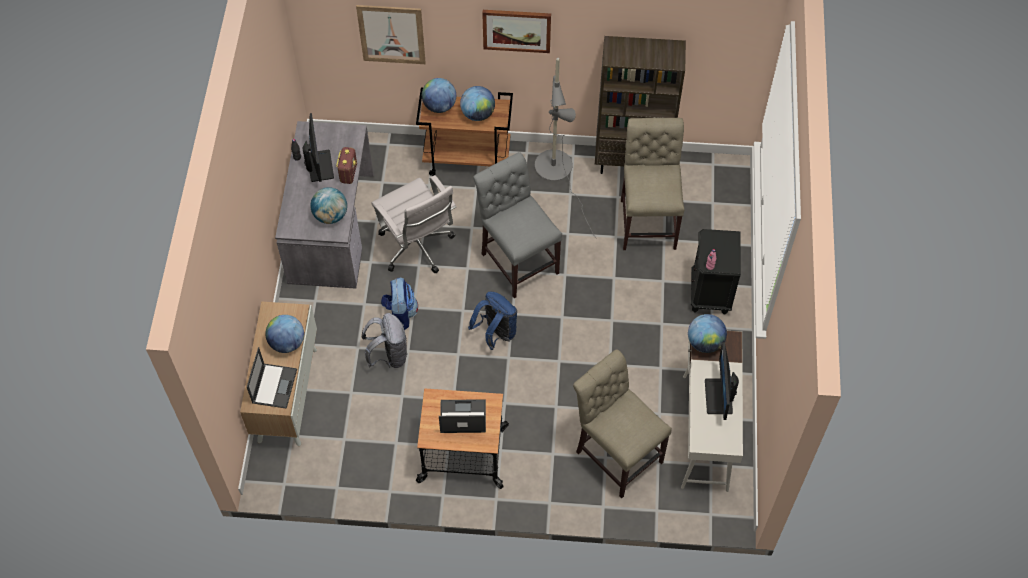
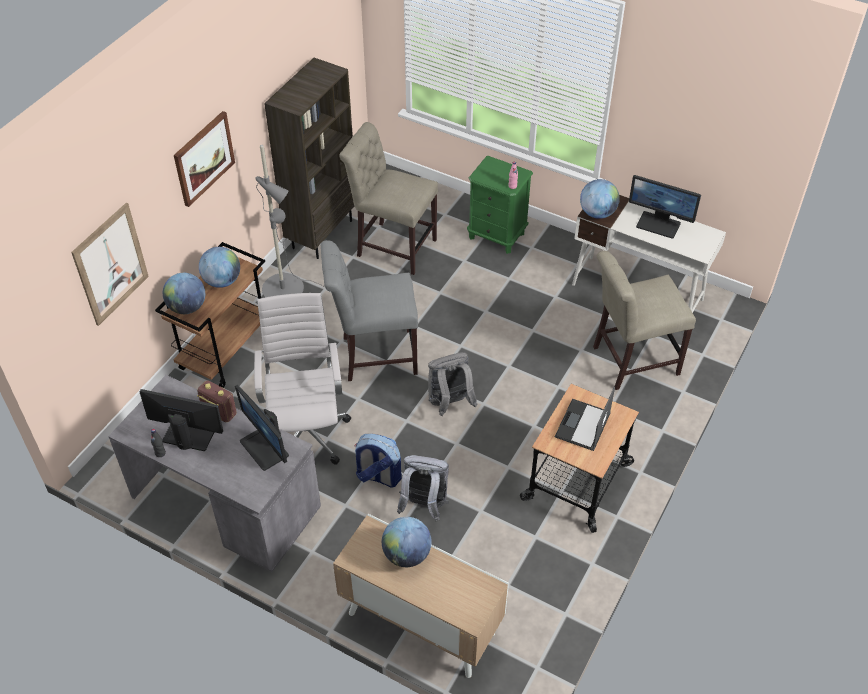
camera: 65 degrees left, 10 degrees down
(274, 385) = (459, 587): laptop -> none
(330, 215) = (265, 448): globe -> monitor
(418, 248) = (306, 432): white office chair -> white office chair turned 90 degrees counterclockwise
(496, 333) = (449, 403): blue backpack -> grey backpack
(710, 293) = (496, 235): black nightstand -> green nightstand

